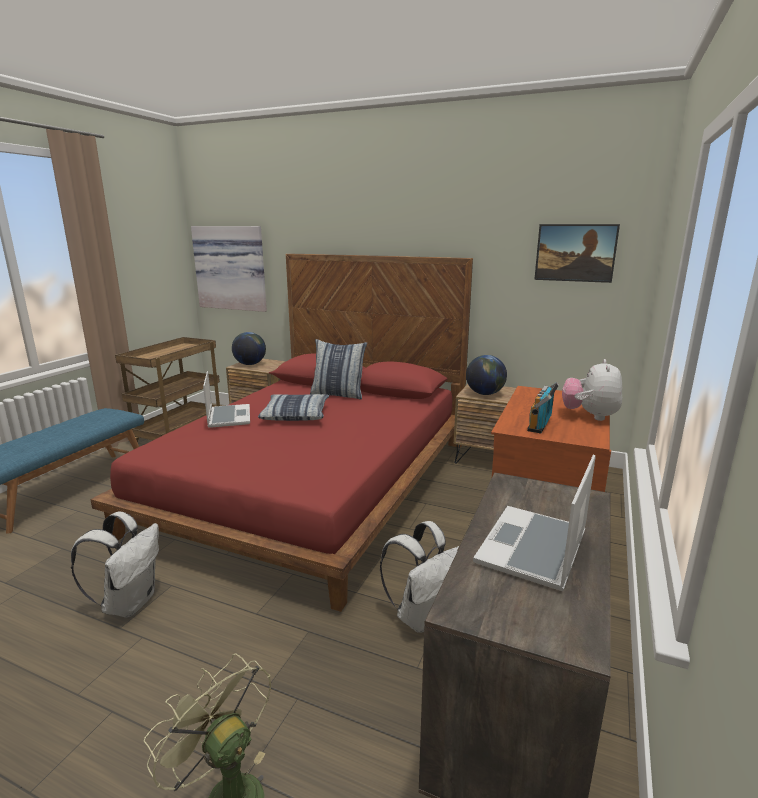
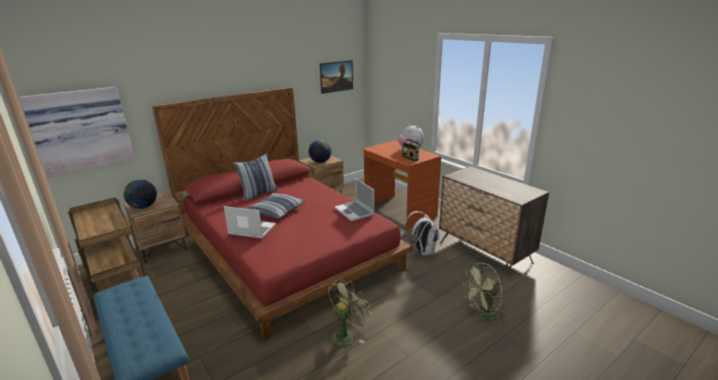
camera: 60 degrees left, 5 degrees up
(129, 602) = (346, 334): white backpack -> green fan
(533, 549) = (496, 184): laptop -> laptop (355, 212)

